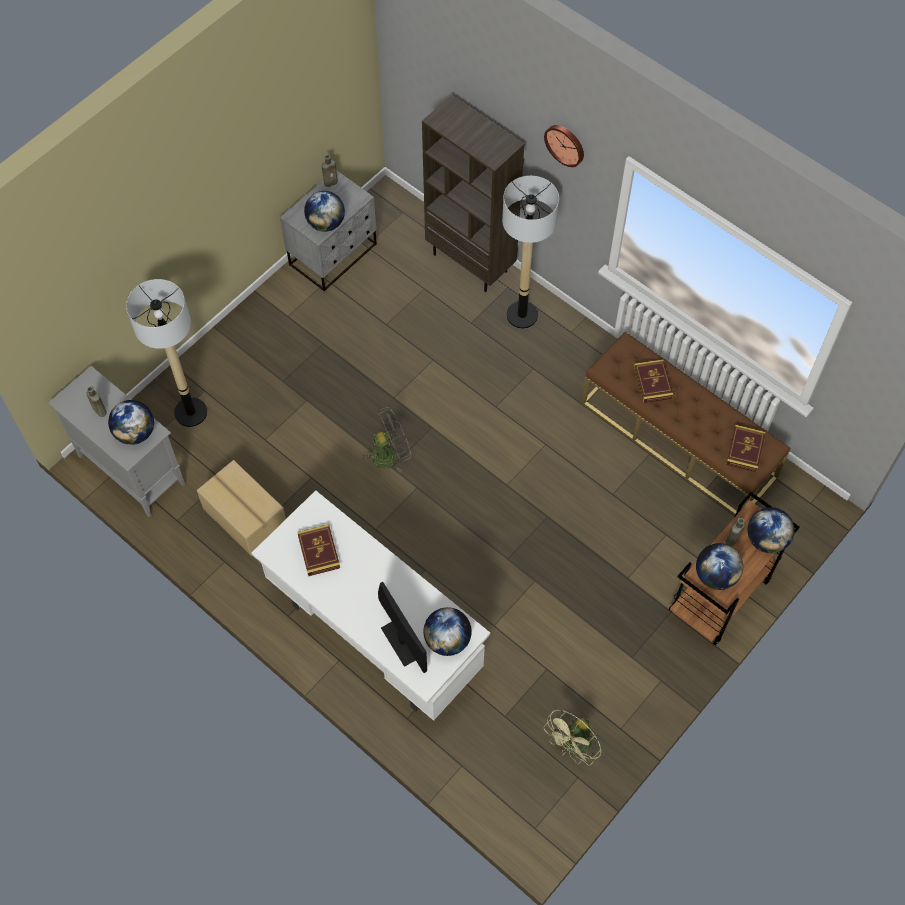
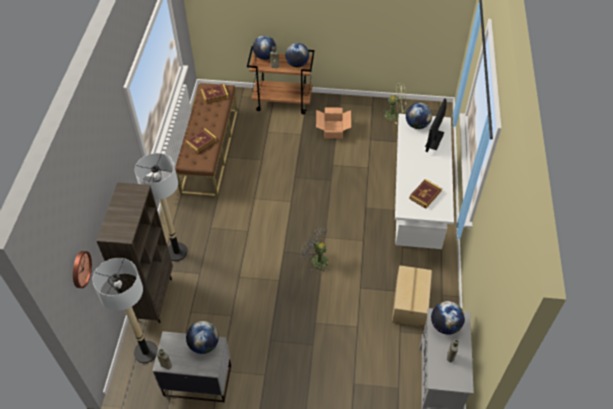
camera: 125 degrees left, 10 degrees down
(191, 412) = (374, 380): floor lamp -> floor lamp (145, 352)
(565, 144) = (117, 143): wall clock -> wall clock (80, 269)
(606, 630) = (333, 129): none -> cardboard box

